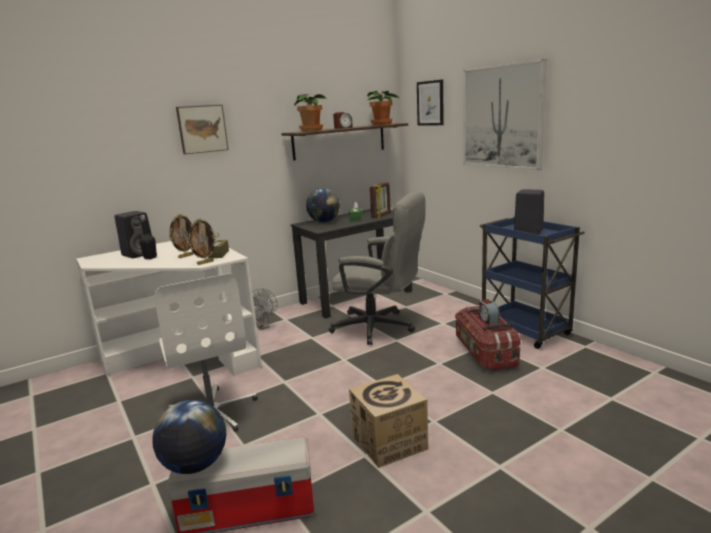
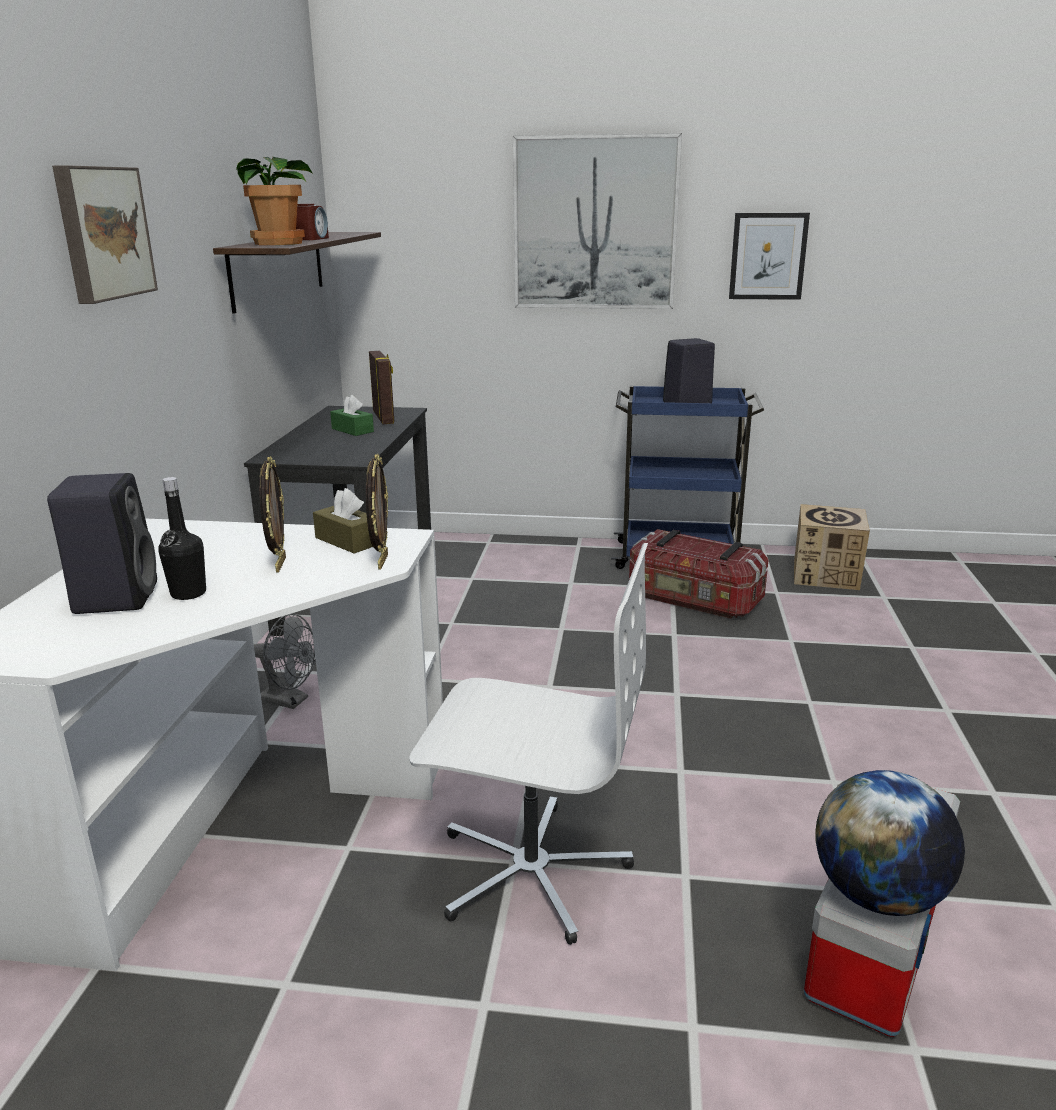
camera: 50 degrees left, 5 degrees up
(324, 222) = (307, 446): globe -> none
(380, 328) = (502, 621): grey office chair -> none
(382, 124) = (342, 233): potted plant -> none
(389, 442) = (823, 751): cardboard box -> cardboard box (826, 575)
(430, 103) = (422, 194): picture -> picture (768, 256)
(488, 320) = (697, 547): alarm clock -> none

